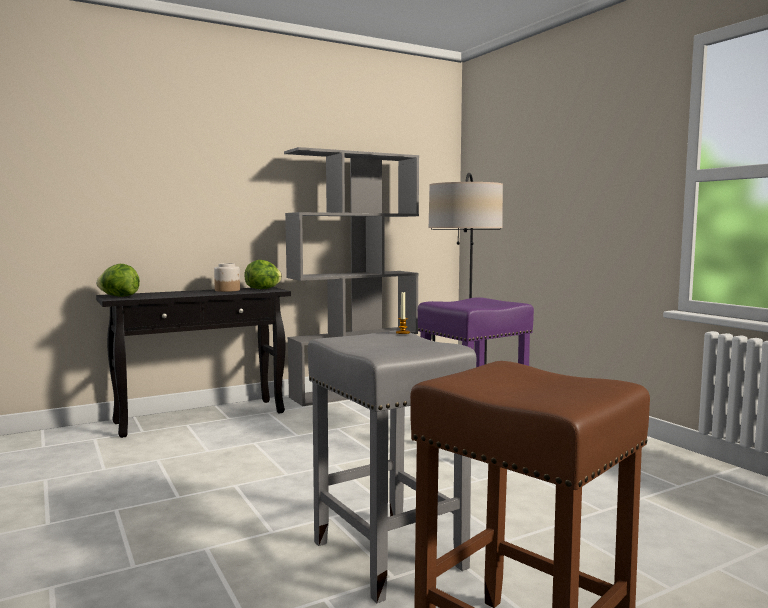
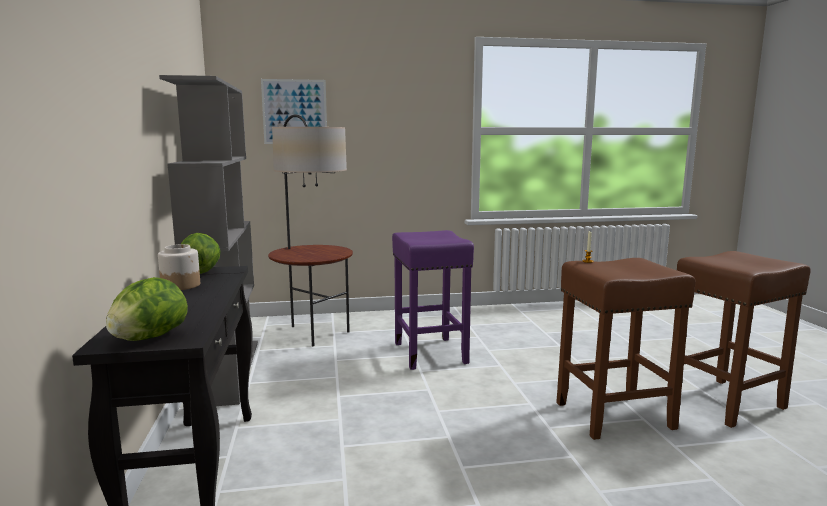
camera: 70 degrees left, 5 degrees up
(386, 554) = (612, 416): grey stool -> brown stool
(511, 170) = (294, 112): none -> picture

